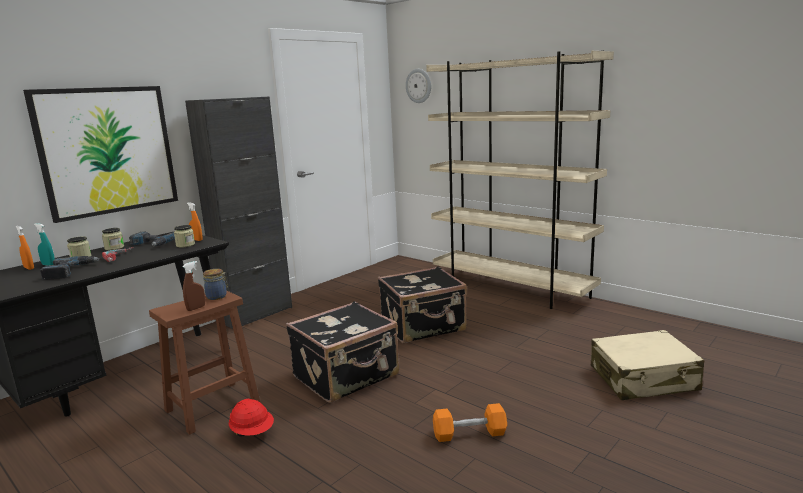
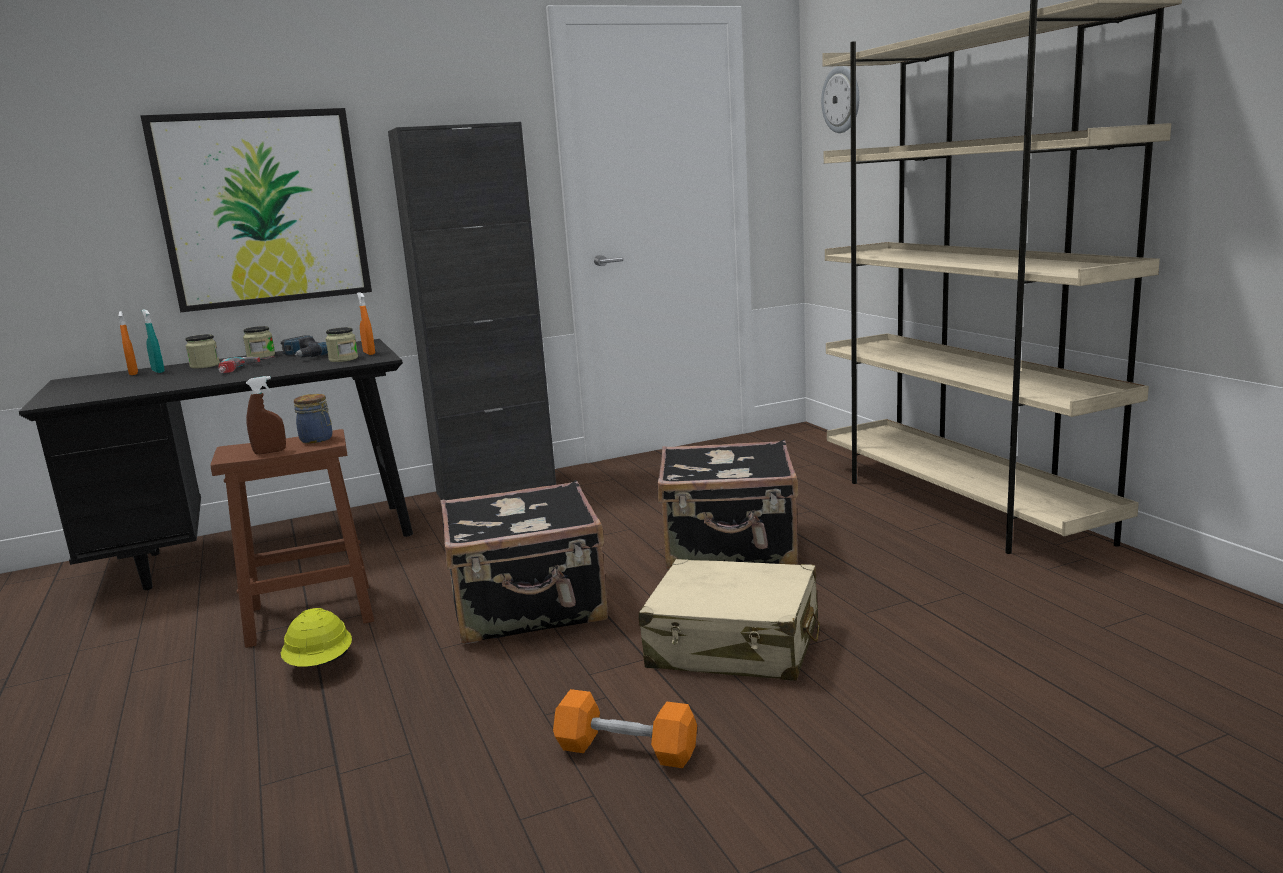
camera: 25 degrees right, 0 degrees up
(70, 271) = (163, 381): power drill -> none
(253, 433) = (320, 665): red hard hat -> yellow hard hat
(643, 379) = (1082, 730): beige suitcase -> beige suitcase (734, 645)

